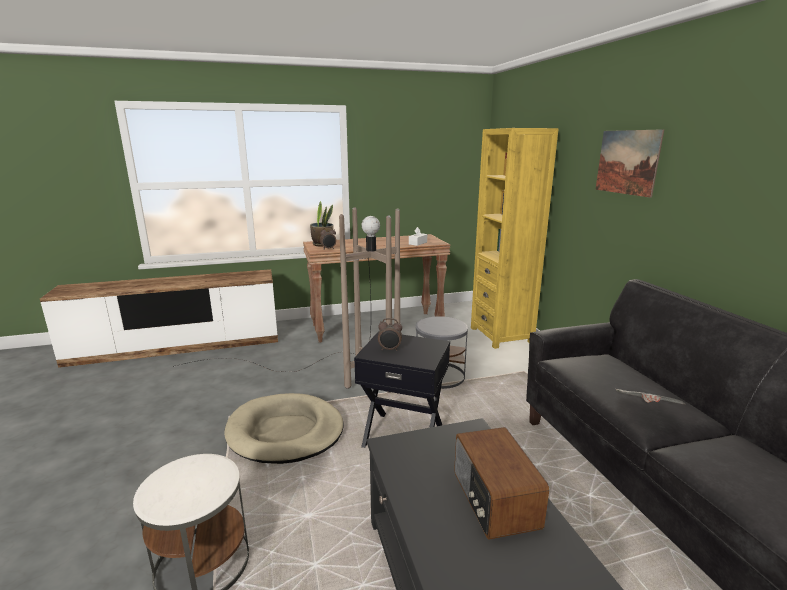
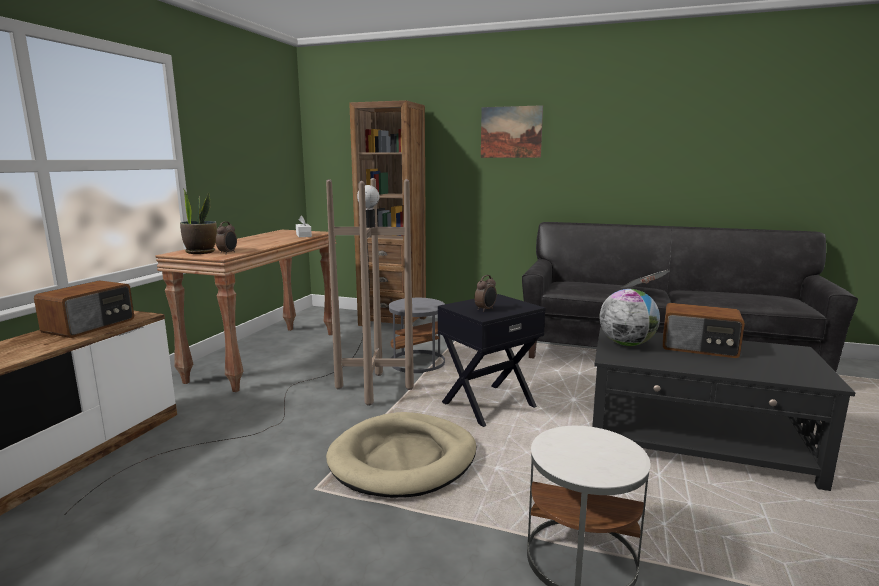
camera: 55 degrees left, 5 degrees down
(237, 277) = (91, 326): none -> radio
(443, 445) = (626, 344): none -> globe
(501, 335) = (392, 321): yellow bookcase -> brown bookcase

